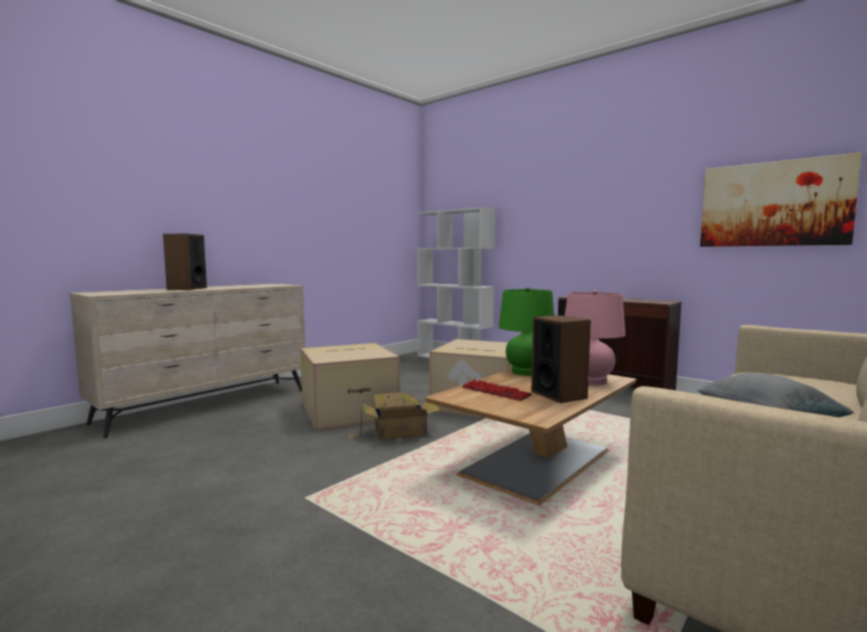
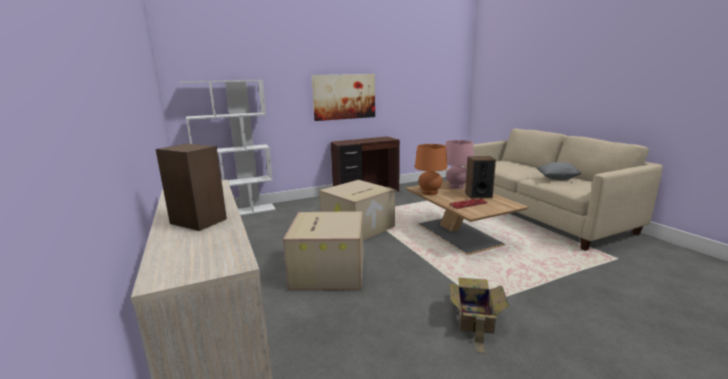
camera: 65 degrees left, 10 degrees up
(397, 432) = (390, 260): cardboard box -> cardboard box (474, 319)
(525, 372) = (429, 192): green table lamp -> orange table lamp
(773, 204) = (420, 84): picture -> picture (344, 97)

